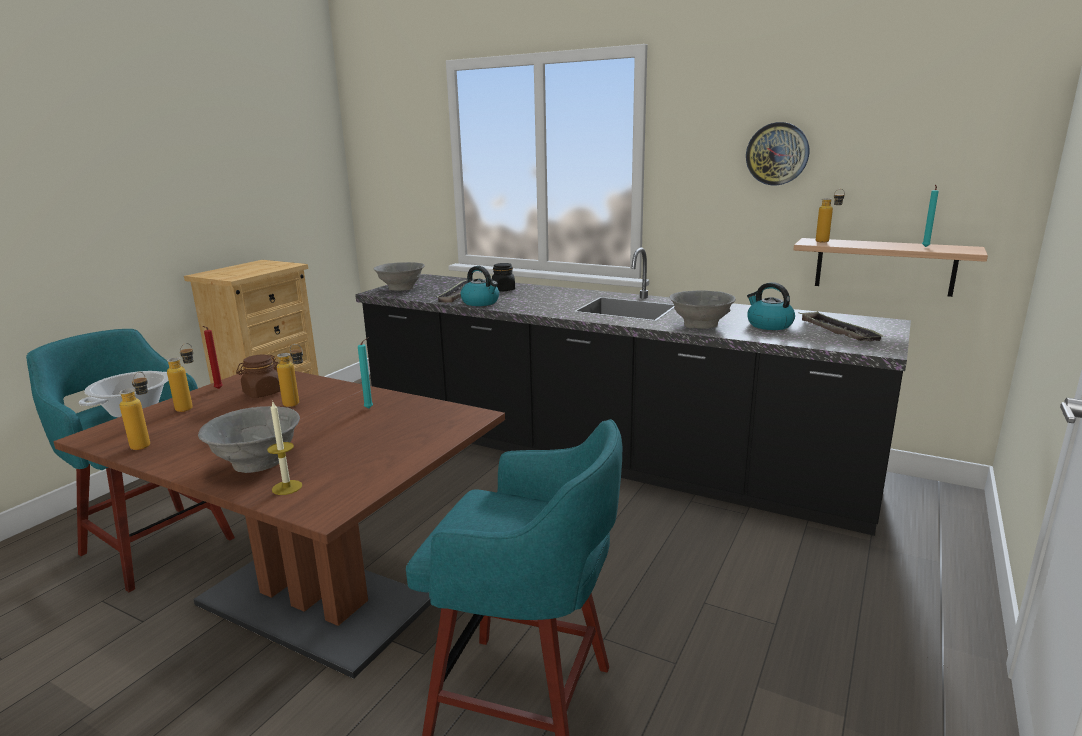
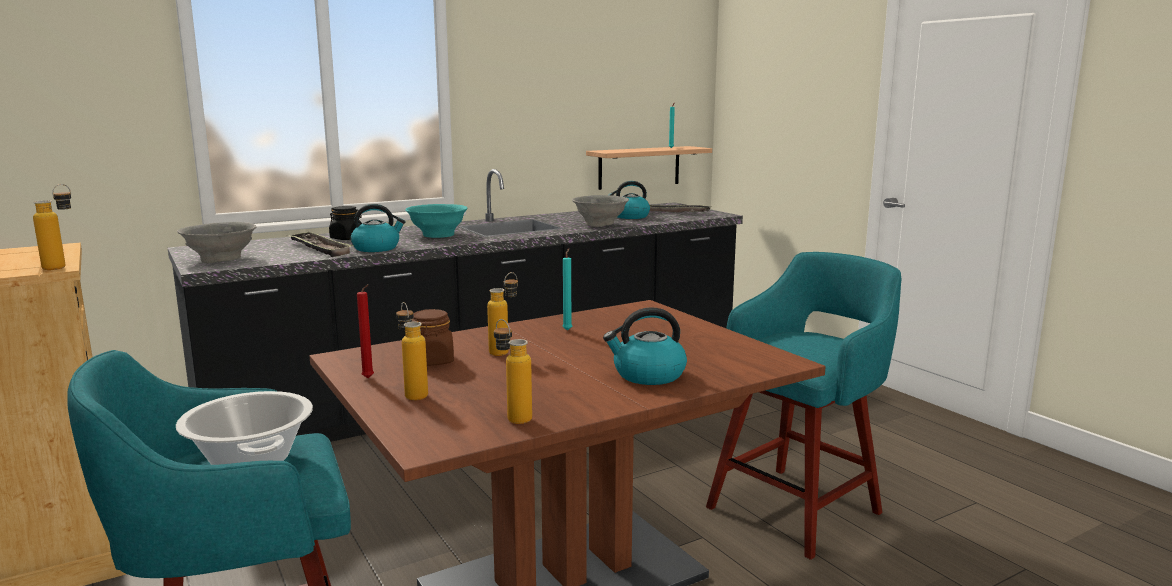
camera: 60 degrees left, 5 degrees down
(256, 462) = (648, 375): grey bowl -> kettle
(287, 487) = (723, 369): candle -> none
(552, 302) = (437, 235): none -> turquoise bowl
(777, 154) = (563, 80): wall clock -> none
(827, 241) = (613, 150): bottle -> bottle (63, 266)

